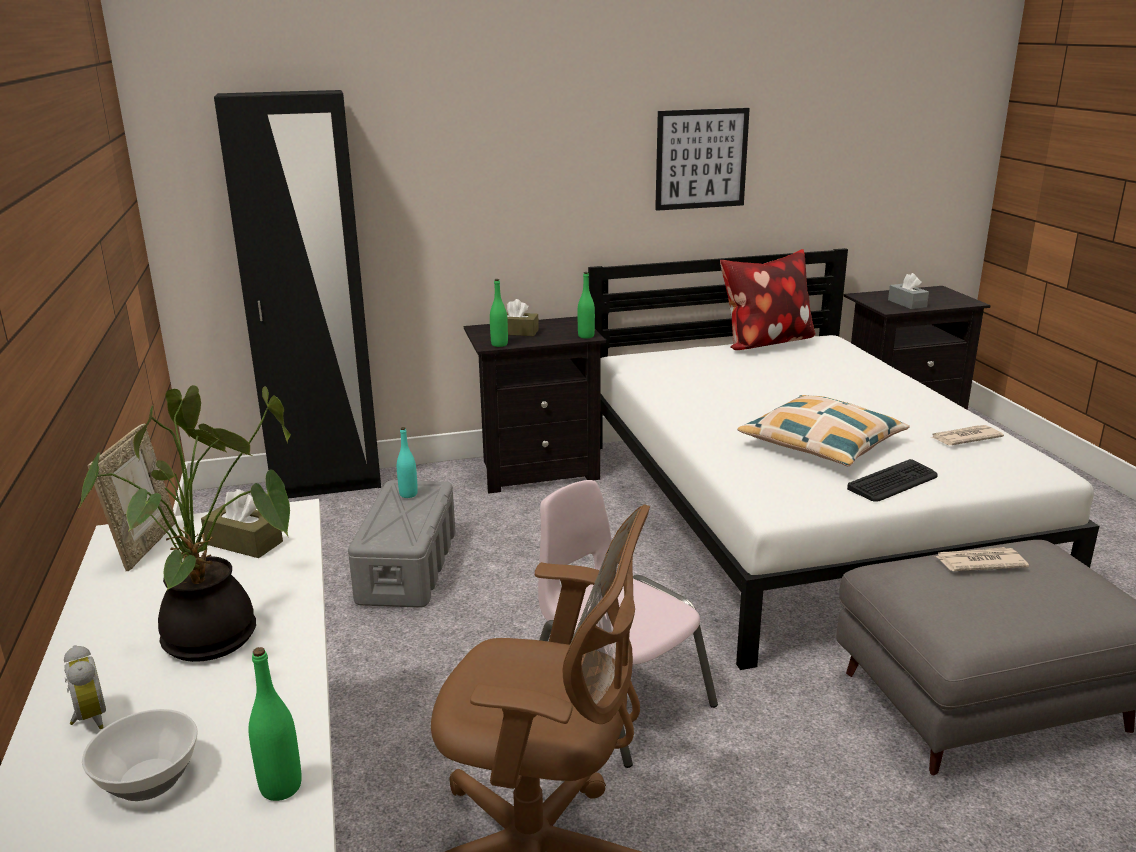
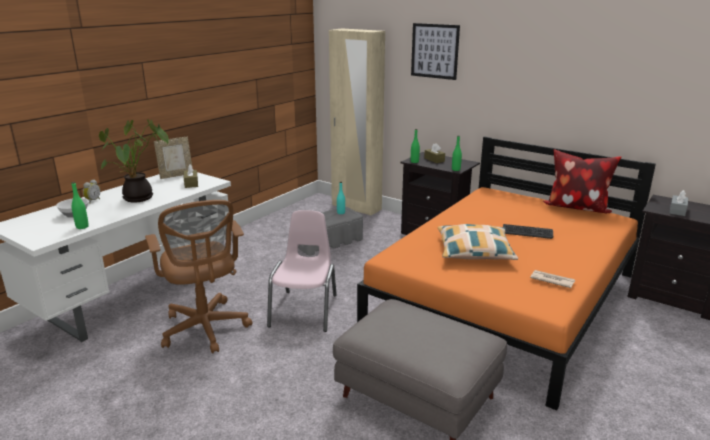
camera: 50 degrees right, 0 degrees up
(327, 485) = (356, 207): black wardrobe -> beige wardrobe
(701, 159) = (560, 87): picture -> picture (434, 51)
(795, 515) = (506, 300): white bed -> orange bed
(893, 482) = (460, 275): keyboard -> keyboard (527, 232)
(979, 562) = (432, 321): newspaper -> none

